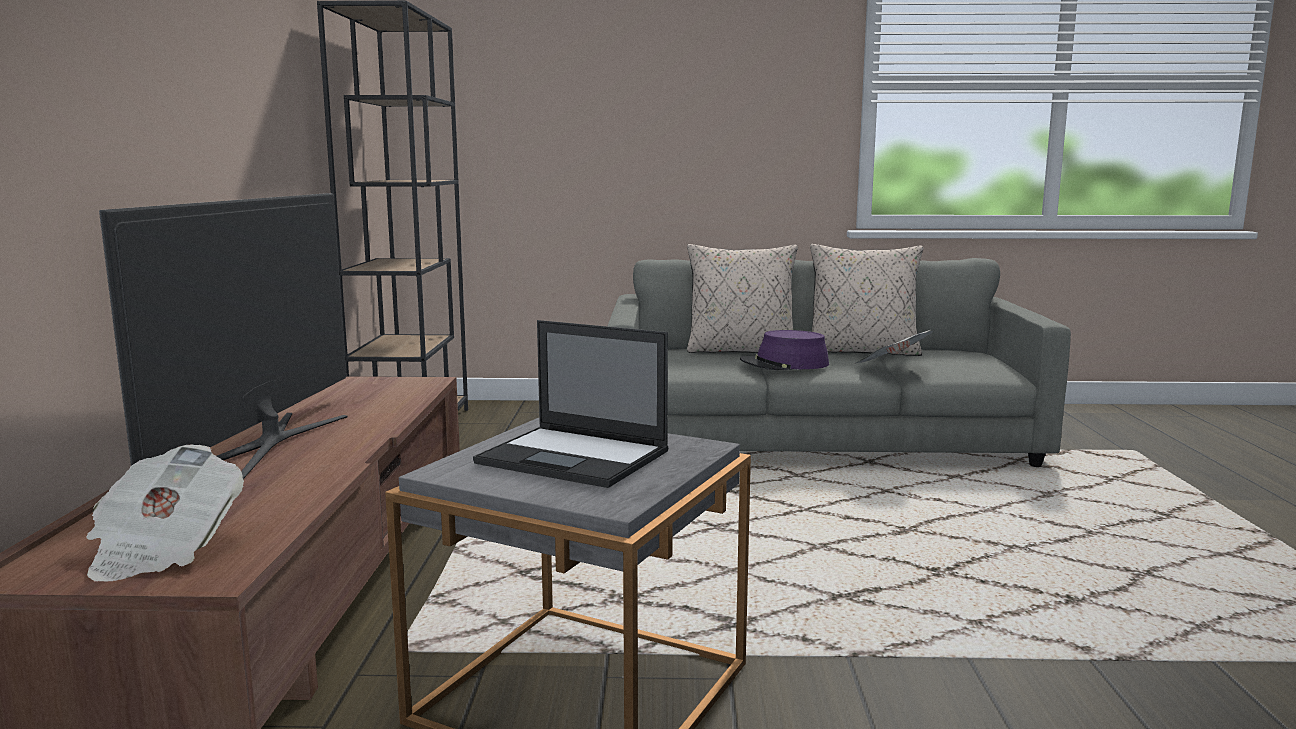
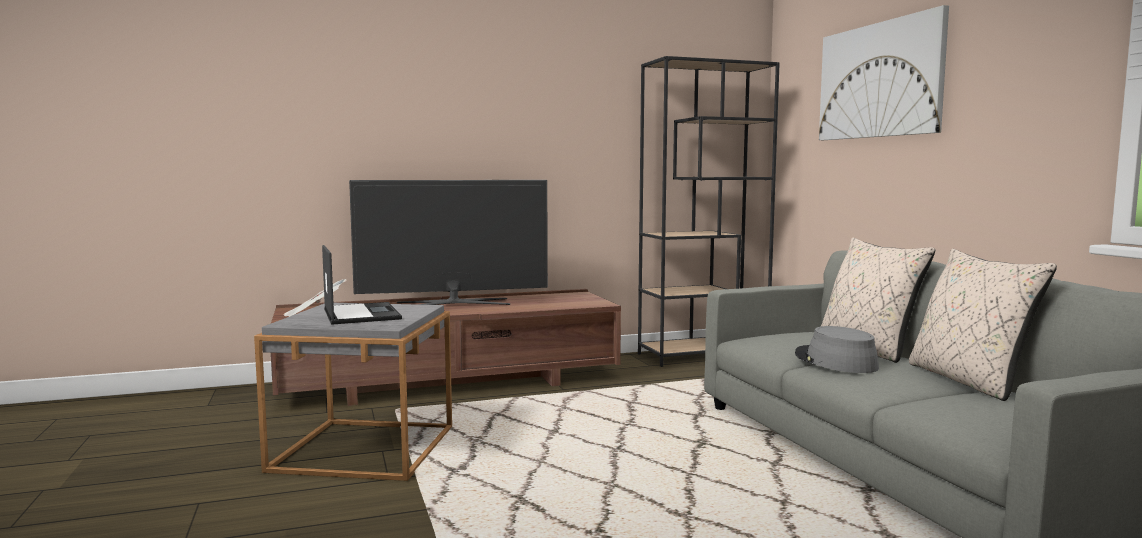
camera: 70 degrees right, 5 degrees down
(575, 457) = (361, 314): laptop -> laptop turned 150 degrees clockwise
(593, 71) = (879, 80): none -> picture
(784, 364) = (835, 361): purple hat -> grey hat
(891, 368) = (906, 393): newspaper -> none

